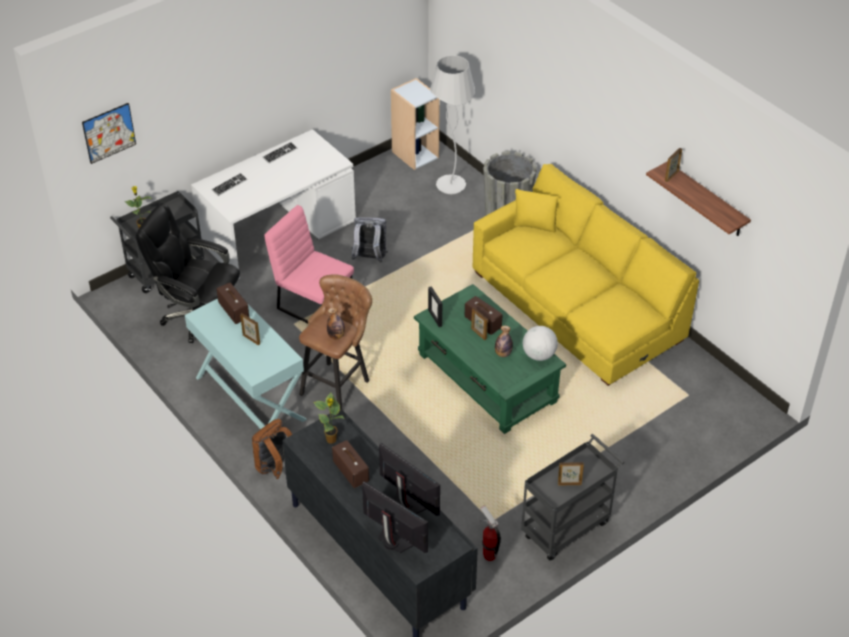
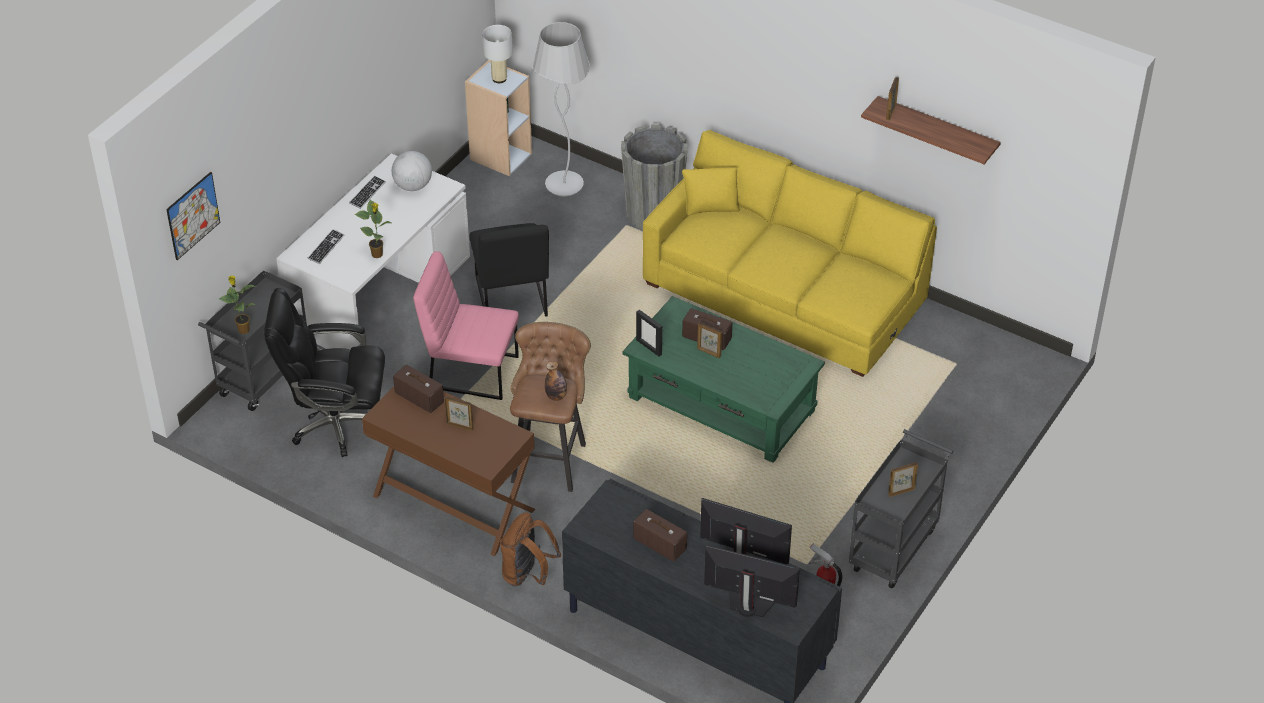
camera: 20 degrees left, 0 degrees up
(250, 398) = (453, 503): turquoise desk -> brown desk
(331, 440) = (619, 515): potted plant -> potted plant (377, 254)
(370, 258) = (511, 298): grey backpack -> black chair
(416, 93) = (499, 79): none -> white table lamp
(503, 354) = (748, 368): bottle -> none
(539, 355) = (789, 359): globe -> globe (413, 186)

